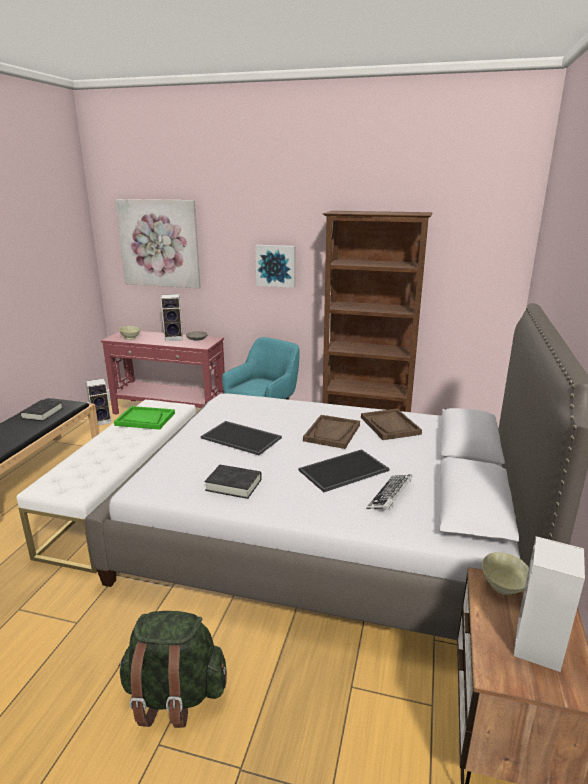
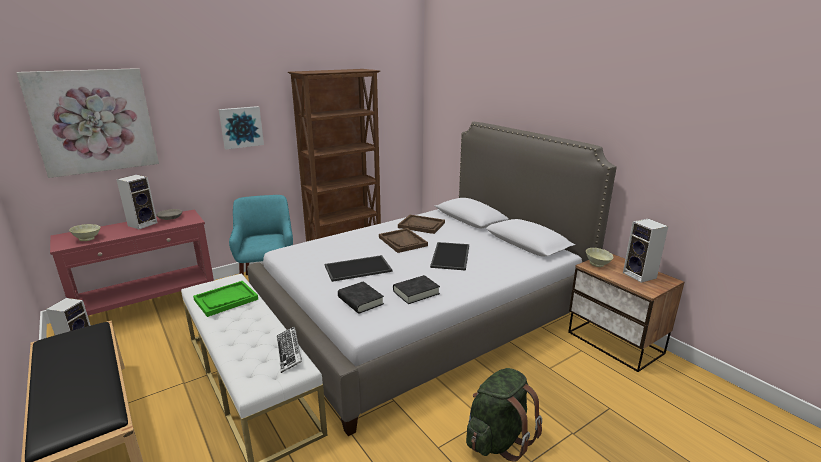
camera: 50 degrees left, 0 degrees up
(42, 413) = (74, 352): black book -> black book (360, 301)
(390, 496) = (494, 256): keyboard -> keyboard (289, 352)

